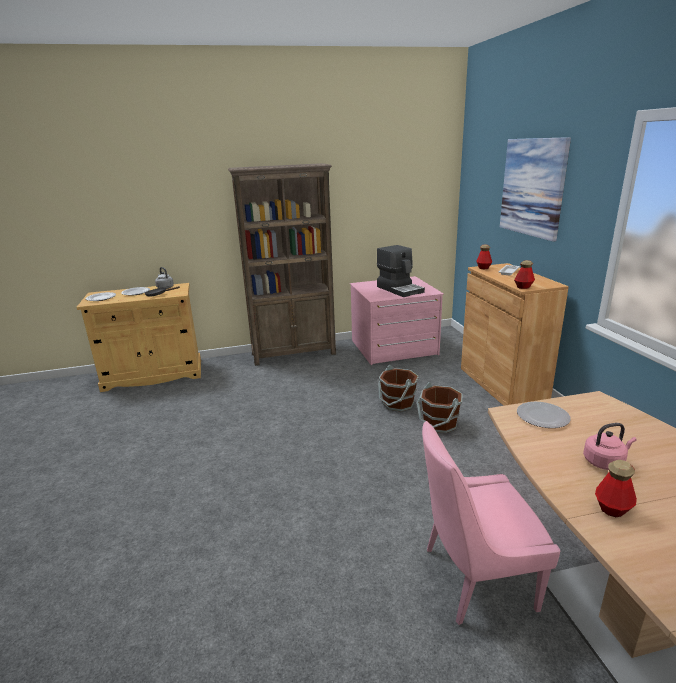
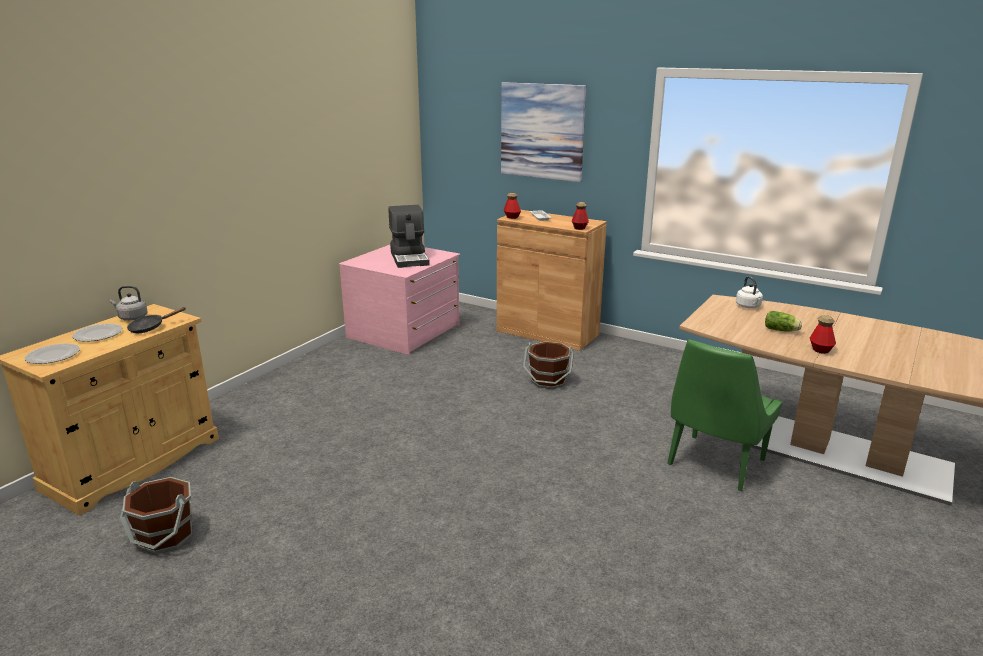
camera: 45 degrees left, 0 degrees up
(294, 353) = (299, 372): brown bookcase -> none
(397, 403) = (490, 378): brown bucket -> brown bucket (165, 537)
(400, 289) = (410, 258): coffee machine -> coffee machine turned 60 degrees clockwise
(474, 578) = (714, 464): pink chair -> green chair
(542, 416) = (715, 319): plate -> none
(605, 462) = (782, 330): pink kettle -> lettuce
(618, 419) = (748, 306): none -> white kettle

